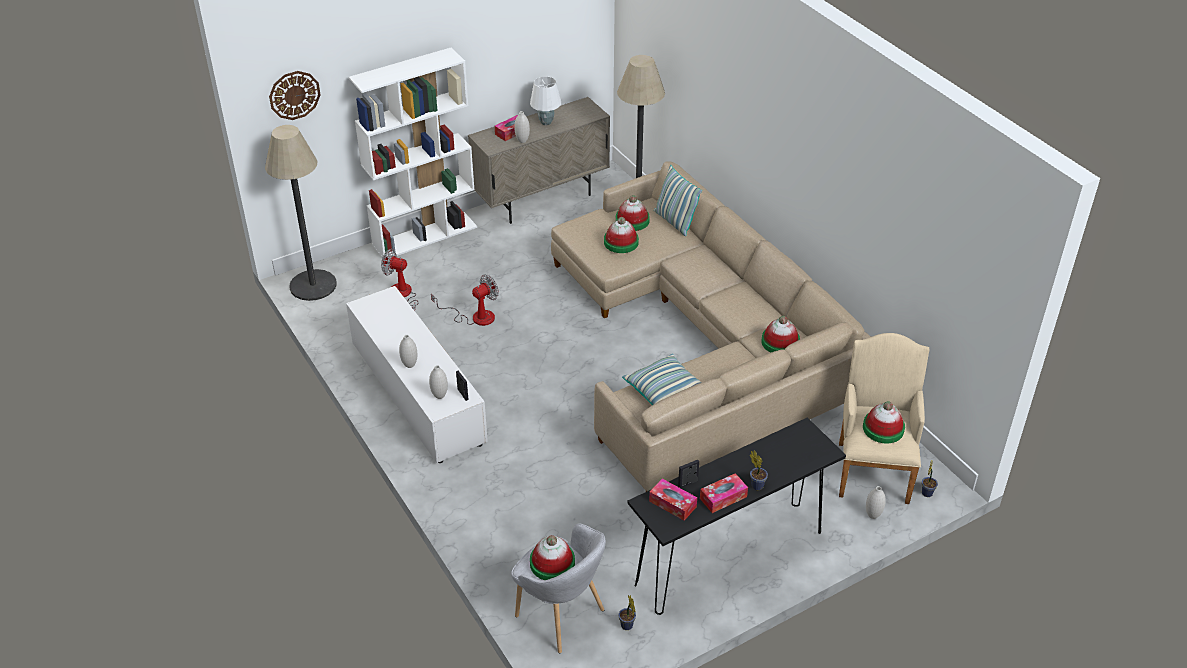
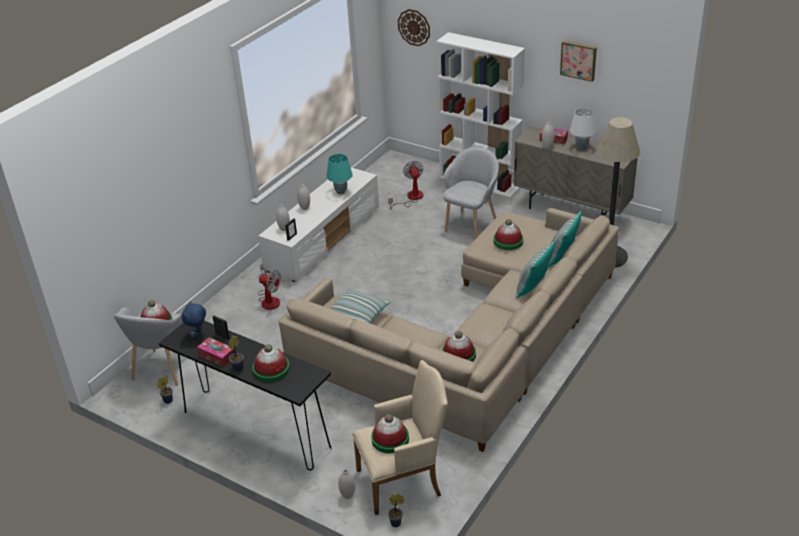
camera: 65 degrees right, 5 degrees down
(313, 285) = (391, 164): floor lamp -> none
(403, 325) = (340, 192): none -> turquoise table lamp
(475, 317) = (415, 232): fan -> fan (269, 299)
(501, 273) = (471, 225): none -> grey armchair
(512, 30) = (578, 60): none -> picture
(632, 220) = (539, 237): hat -> hat (271, 369)
(672, 504) = (198, 335): tissue box -> blue plush toy
(709, 257) = (533, 288): none -> pillow

